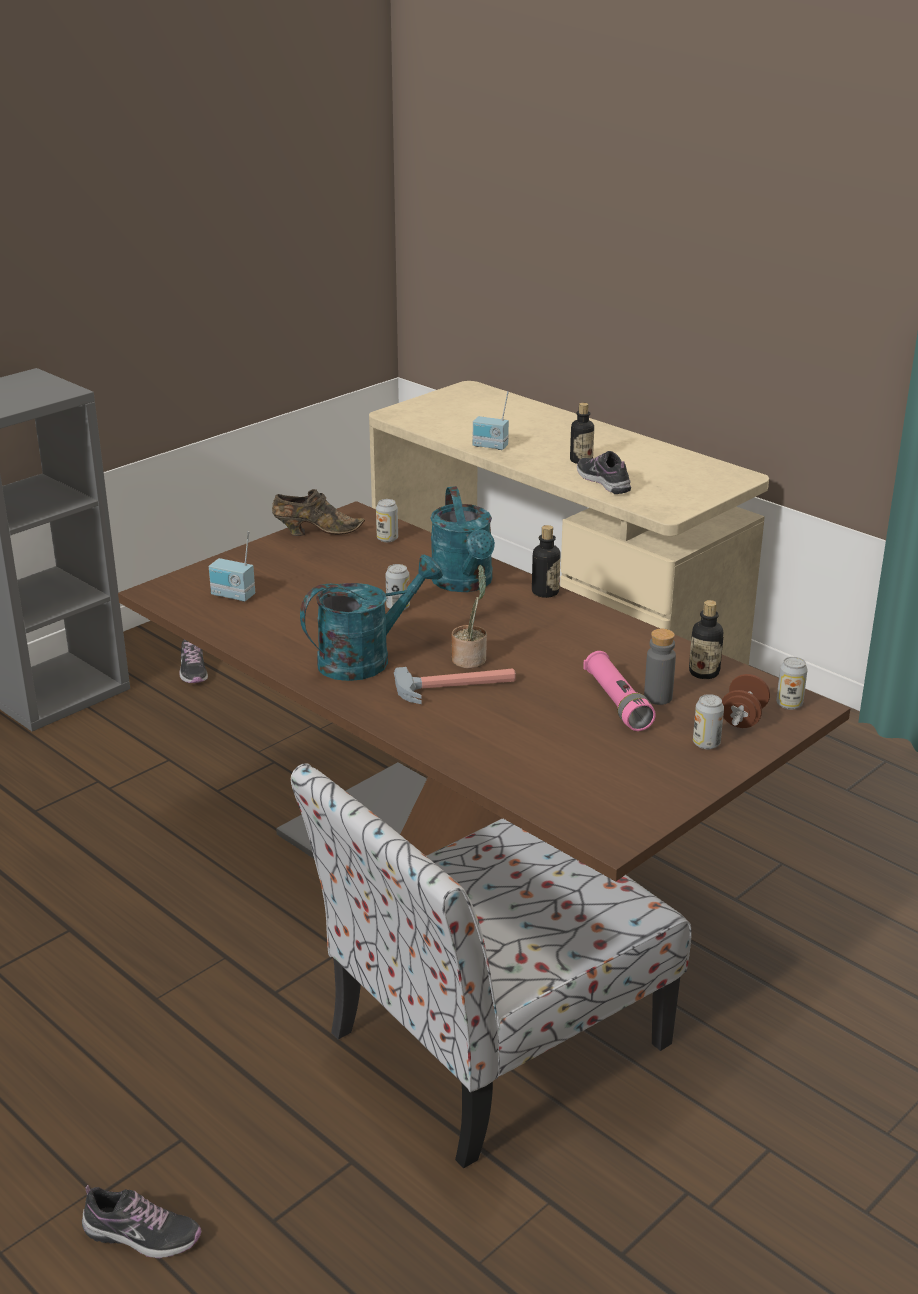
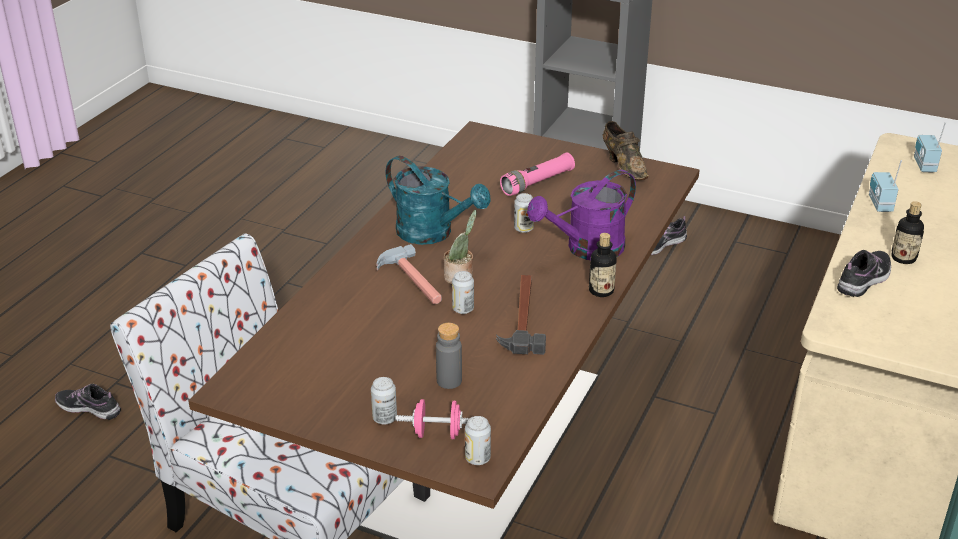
camera: 70 degrees right, 5 degrees up
(141, 1235) = (89, 408): shoe -> shoe turned 120 degrees clockwise
(232, 596) = (492, 160): radio -> radio (923, 165)
(387, 539) = (639, 198): can -> can (463, 309)
(465, 584) = (586, 249): turquoise watering can -> purple watering can
(567, 639) = (522, 317): none -> hammer
(617, 703) = (429, 361): pink flashlight -> pink flashlight (537, 183)
(704, 672) = (508, 400): bottle -> none
(743, 718) = (437, 433): brown dumbbell -> pink dumbbell

